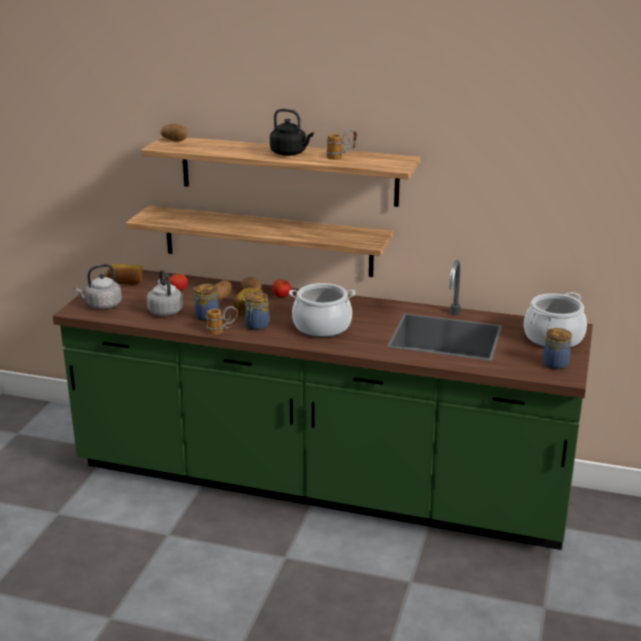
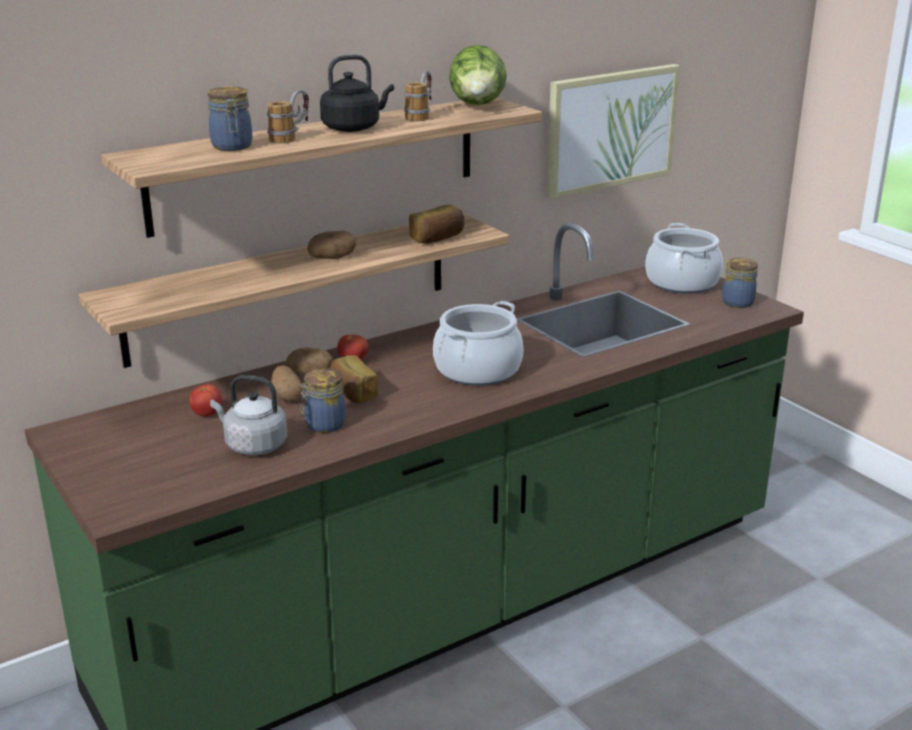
camera: 50 degrees left, 0 degrees up
(102, 305) = (143, 485): grey kettle -> none
(125, 282) = (101, 440): bread -> bread (437, 238)
(175, 140) = (147, 155): potato -> potato (332, 258)
(222, 331) = (386, 430): mug -> mug (291, 137)
(256, 326) = (409, 404): jar -> jar (232, 147)
(386, 160) = (478, 106): none -> lettuce
(530, 204) = (610, 129): none -> picture

